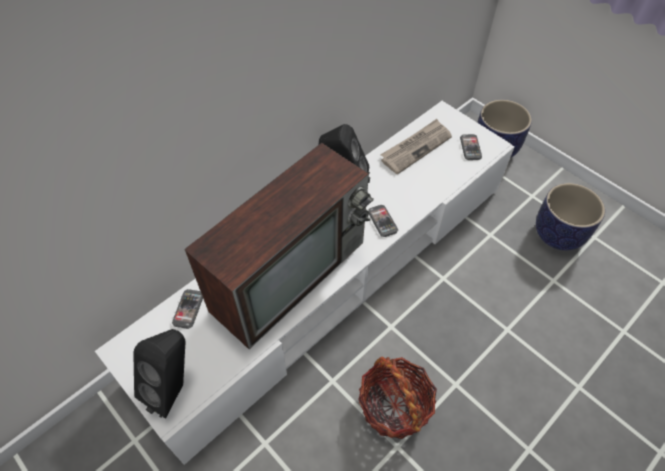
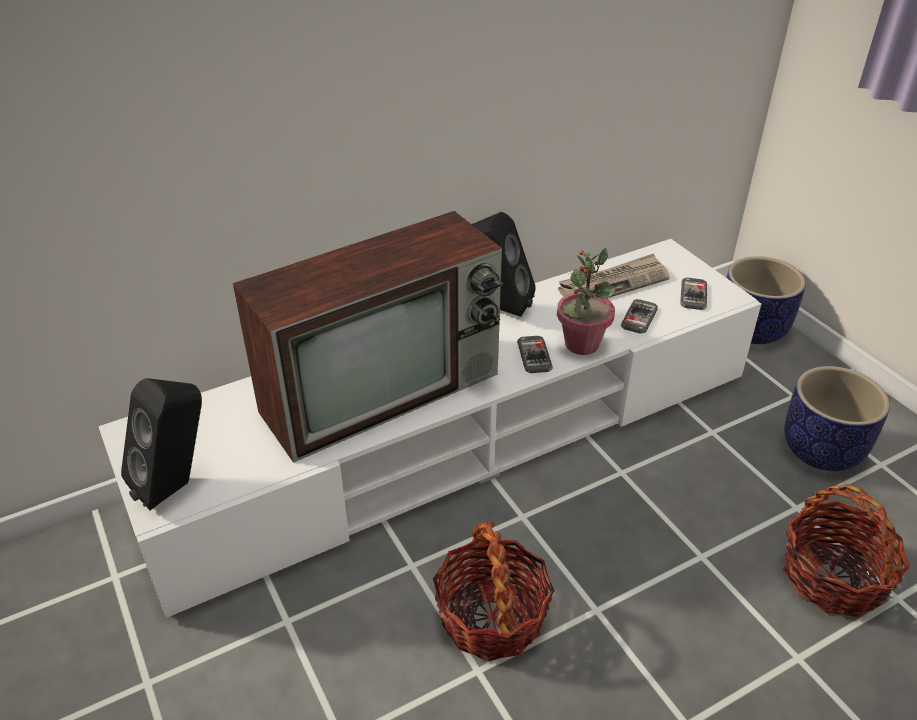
camera: 15 degrees right, 15 degrees down
(188, 309) = (234, 404): phone -> phone (639, 318)
(410, 205) = (581, 344): none -> potted plant
(585, 326) = (833, 577): none -> basket

